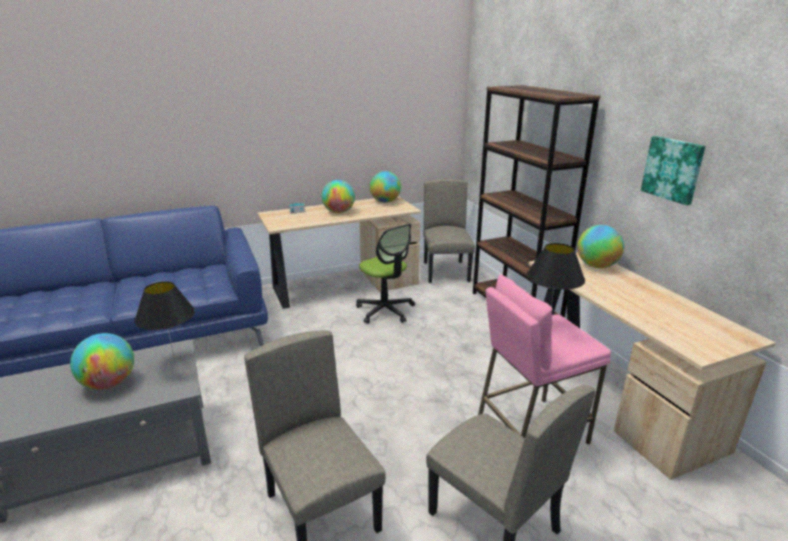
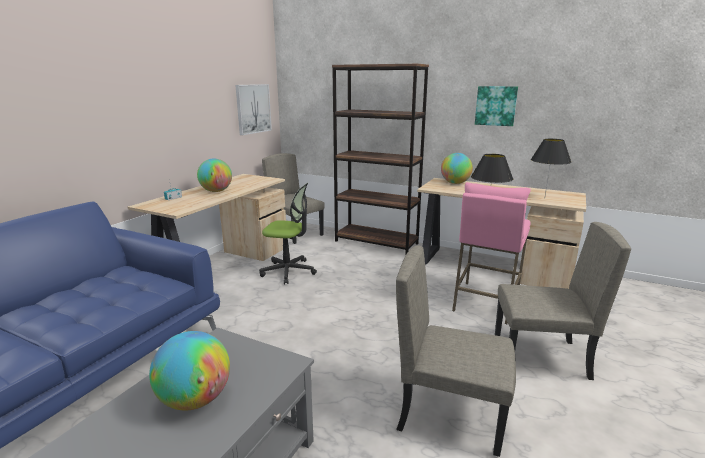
camera: 40 degrees left, 5 degrees down
(175, 364) = (240, 351): black table lamp -> black table lamp (544, 198)
(385, 202) = (242, 178): globe -> none
(424, 126) = (253, 109): none -> picture

